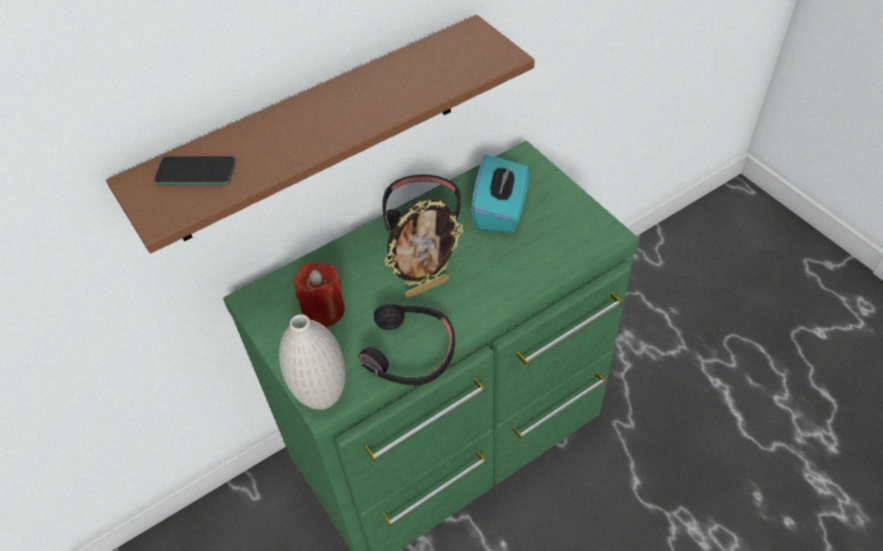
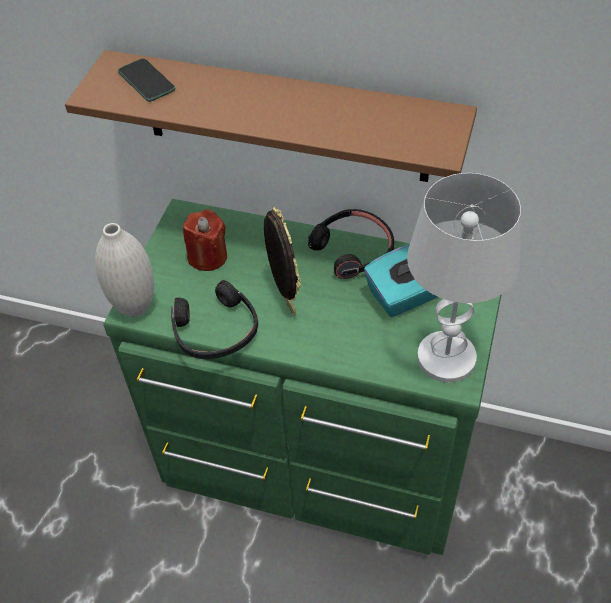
camera: 50 degrees right, 0 degrees up
(427, 287) = (284, 300): picture frame -> picture frame turned 135 degrees counterclockwise
(580, 227) = (446, 358): none -> white table lamp

